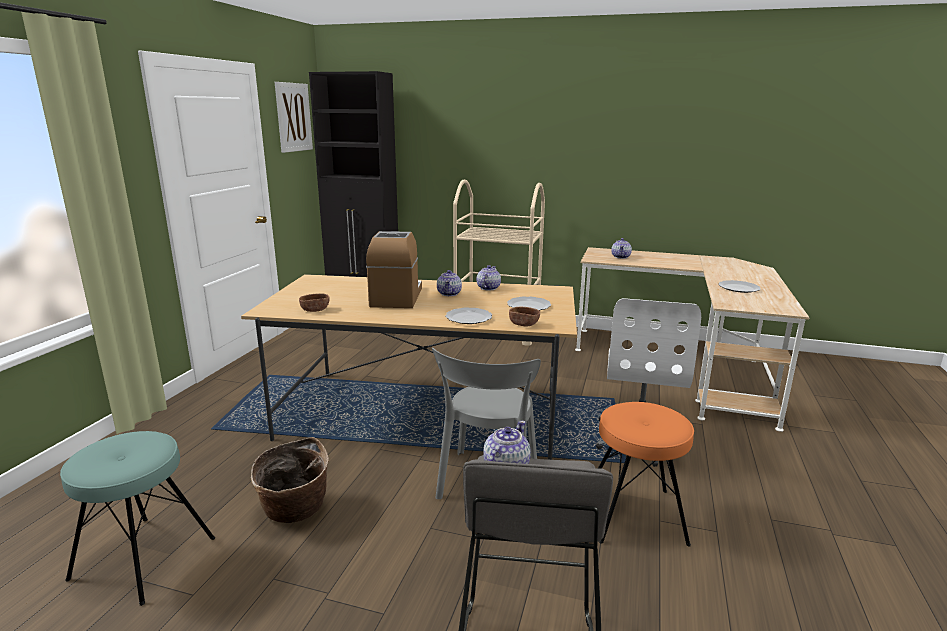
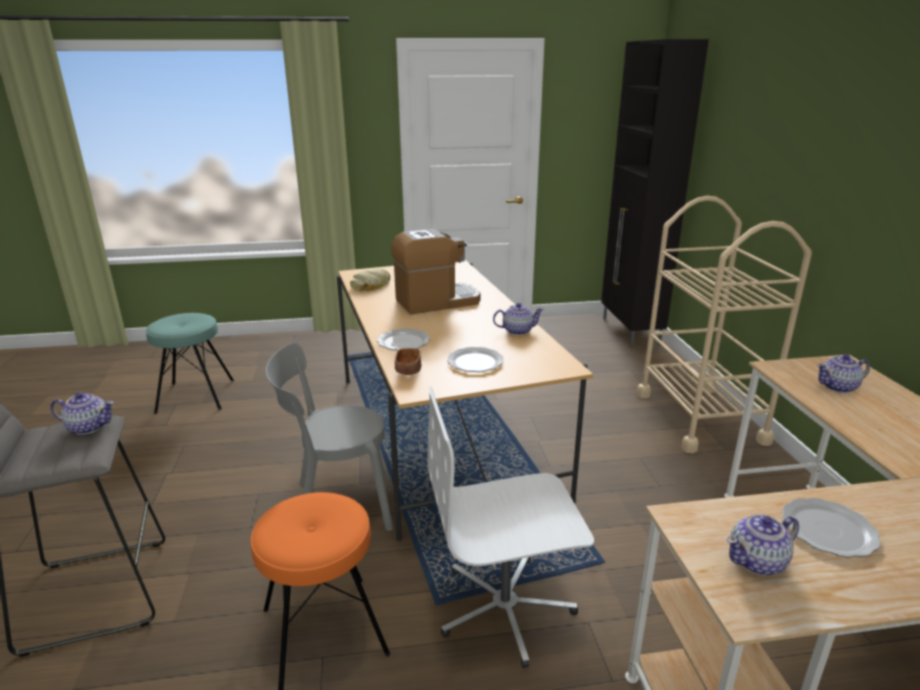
camera: 65 degrees right, 5 degrees up
(293, 117) = (601, 95): picture -> none
(295, 511) = (259, 426): basket -> none
(315, 309) = (371, 285): brown bowl -> bread
(449, 293) = (474, 318): teapot -> teapot (758, 561)

